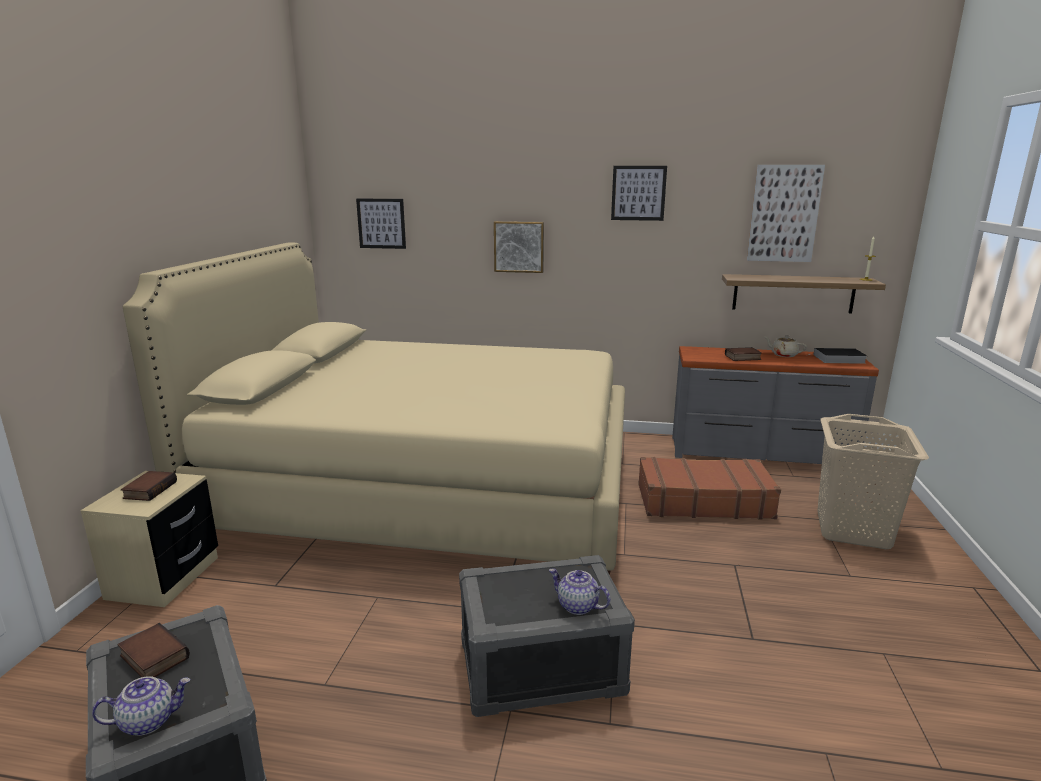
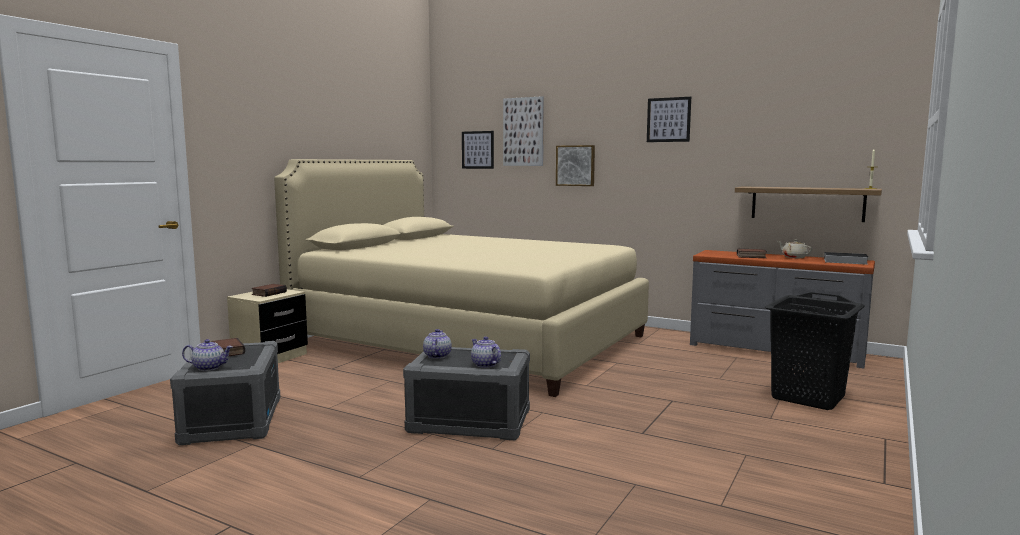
camera: 20 degrees right, 10 degrees down
(495, 596) = (437, 356): none -> teapot
(703, 501) = (686, 368): brown suitcase -> none
(784, 213) = (793, 132): picture -> picture (523, 132)
(853, 530) = (808, 397): beige laundry basket -> black laundry basket

